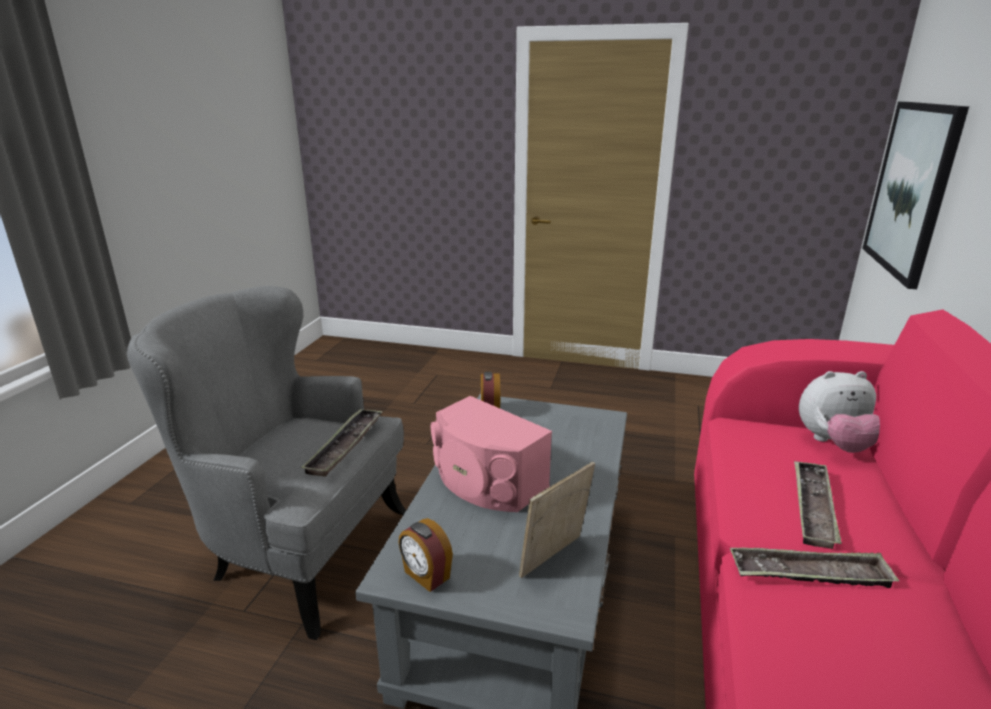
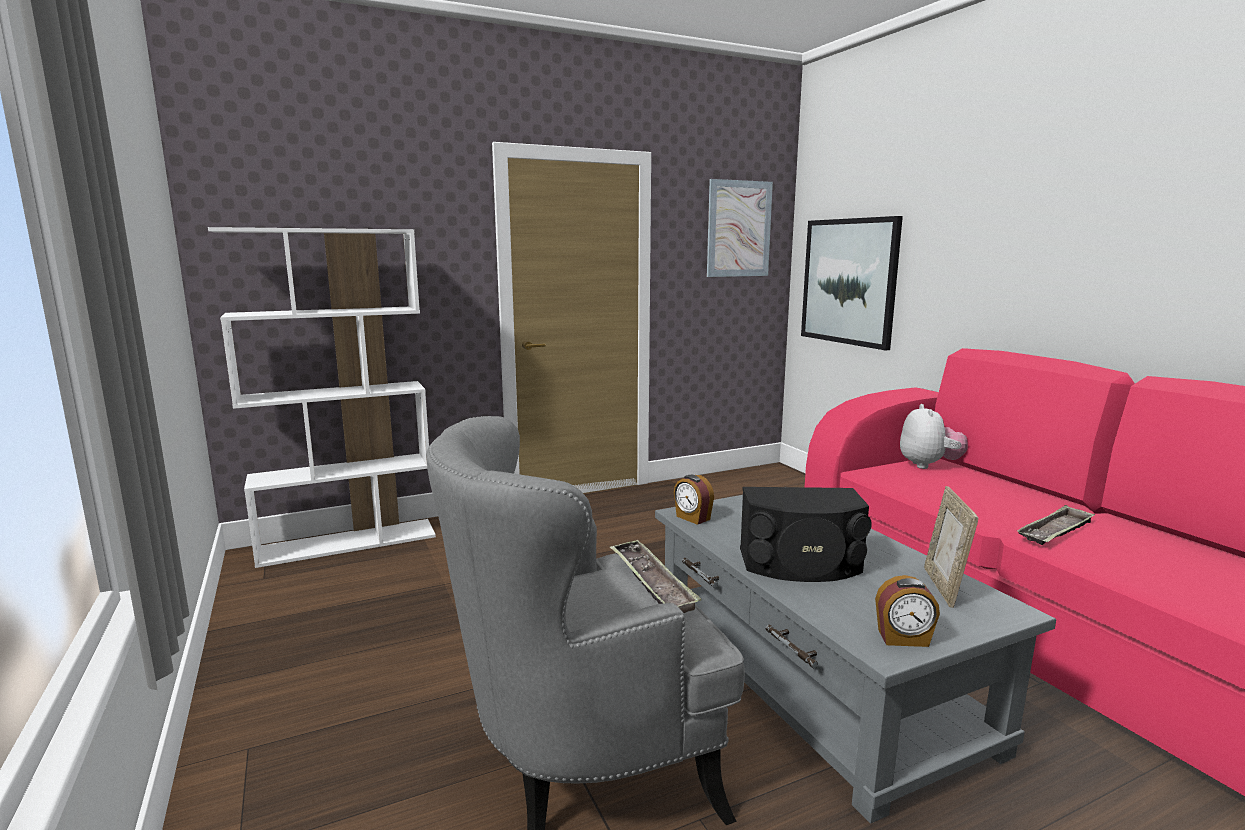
camera: 40 degrees left, 10 degrees down
(384, 351) = (349, 542): none -> white bookcase
(486, 482) = (801, 564): pink speaker -> black speaker
(802, 110) = (739, 229): none -> picture
(813, 507) = (988, 500): tray -> none
(834, 444) = (928, 465): plush toy -> plush toy turned 45 degrees counterclockwise

